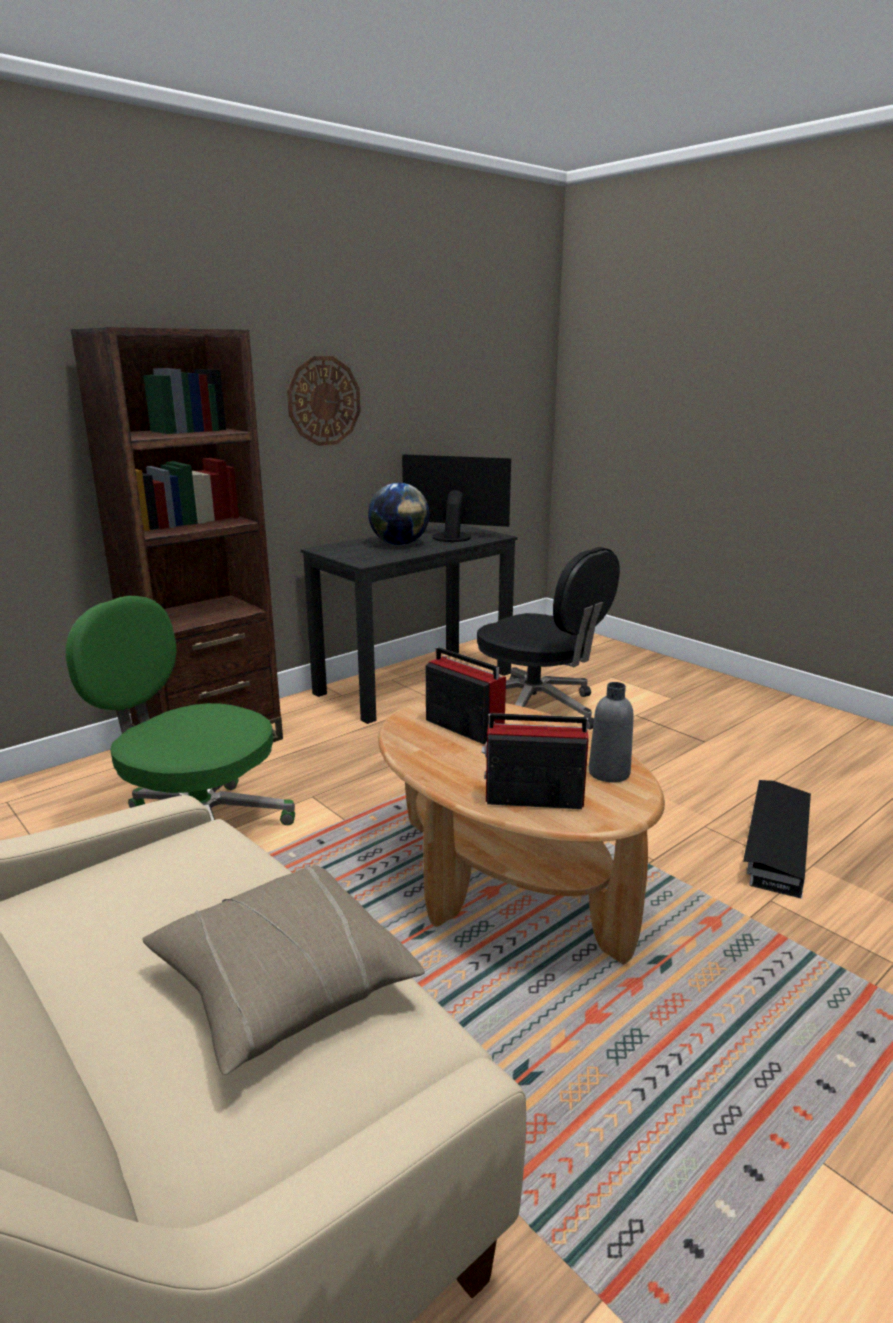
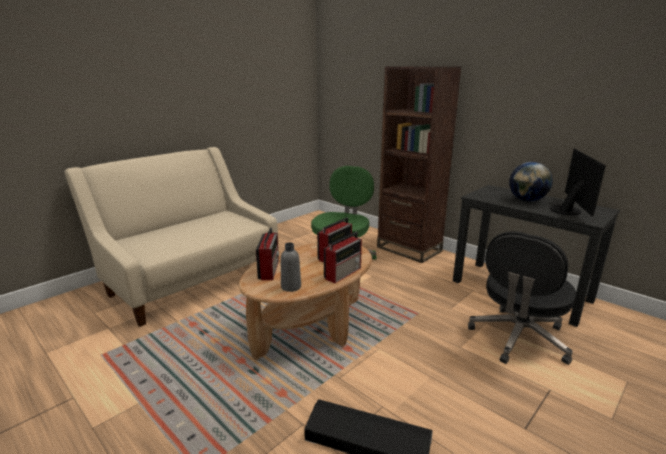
camera: 85 degrees right, 0 degrees up
(282, 985) = (180, 240): beige pillow -> none
(324, 401) = (528, 106): wall clock -> none
(544, 724) = (343, 273): none -> radio

